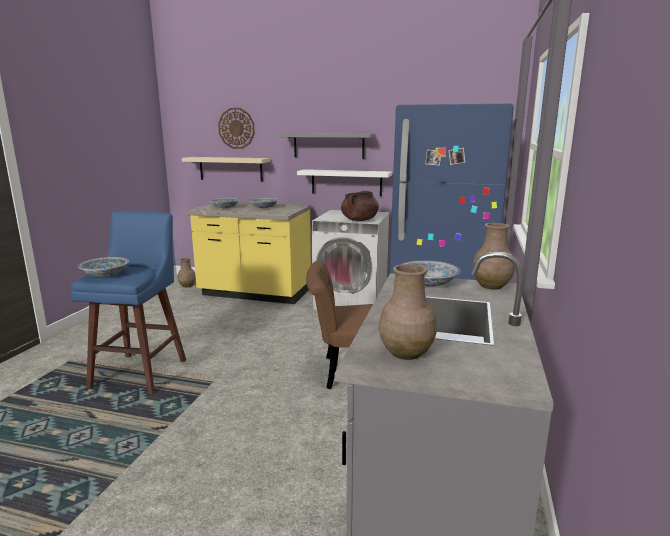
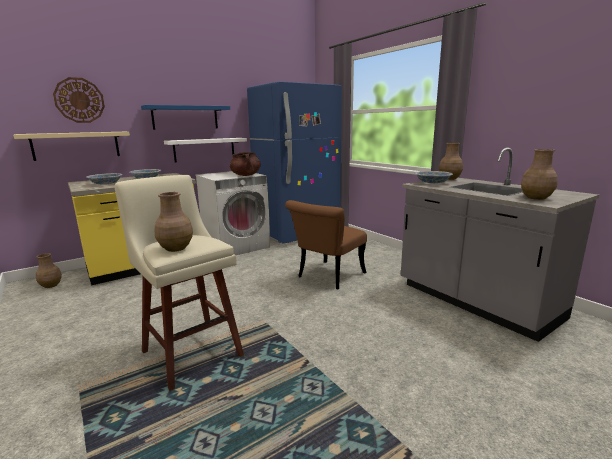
camera: 50 degrees left, 0 degrees up
(105, 275) = (176, 248): bowl -> brown vase
(141, 372) = (191, 352): blue stool -> beige stool
(328, 145) = (185, 117): grey shelf -> blue shelf

